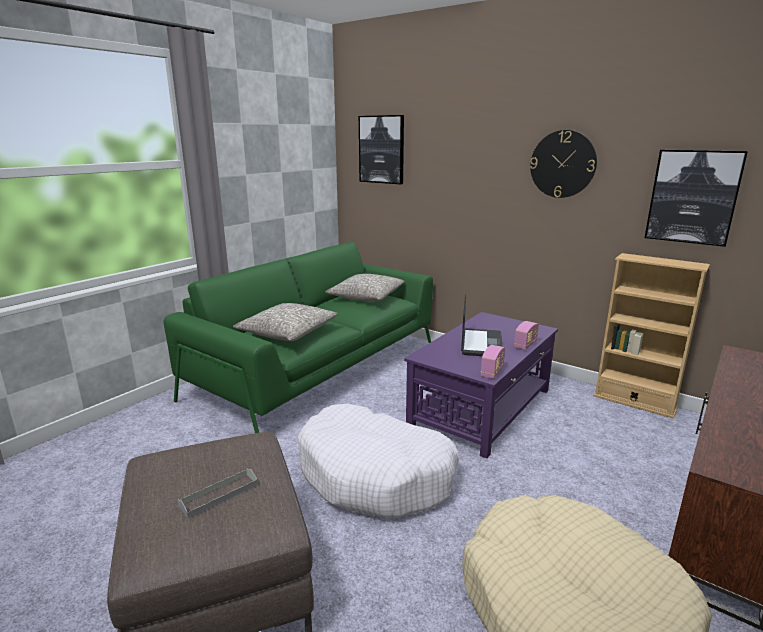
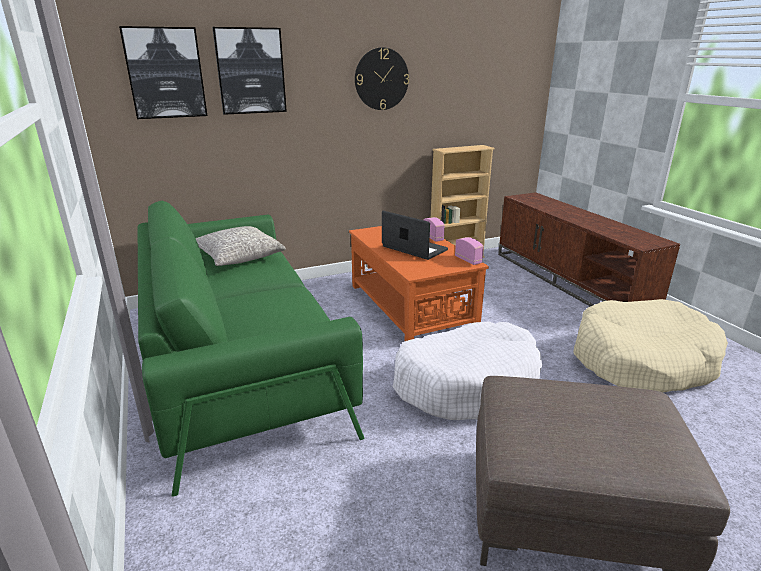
camera: 60 degrees left, 5 degrees up
(219, 495) = (604, 416): grey tray -> none
(288, 332) = (277, 315): grey pillow -> none
(482, 407) = (410, 306): purple coffee table -> orange coffee table
(693, 197) = (469, 98): picture -> picture (250, 71)

